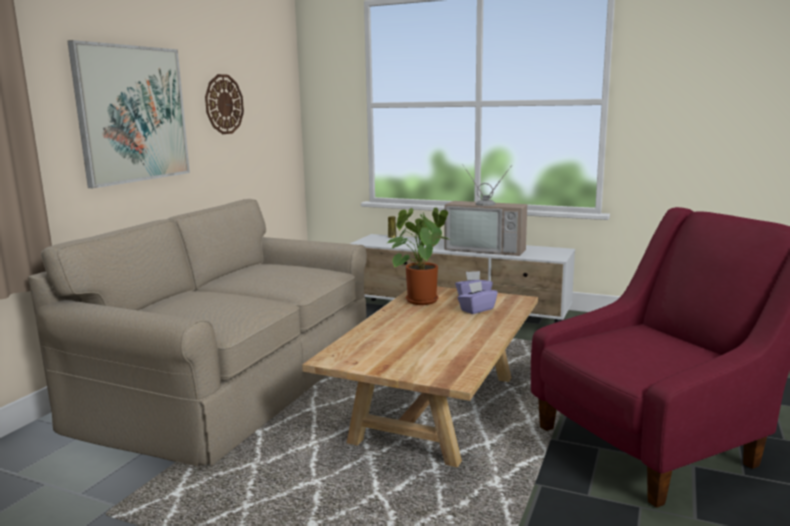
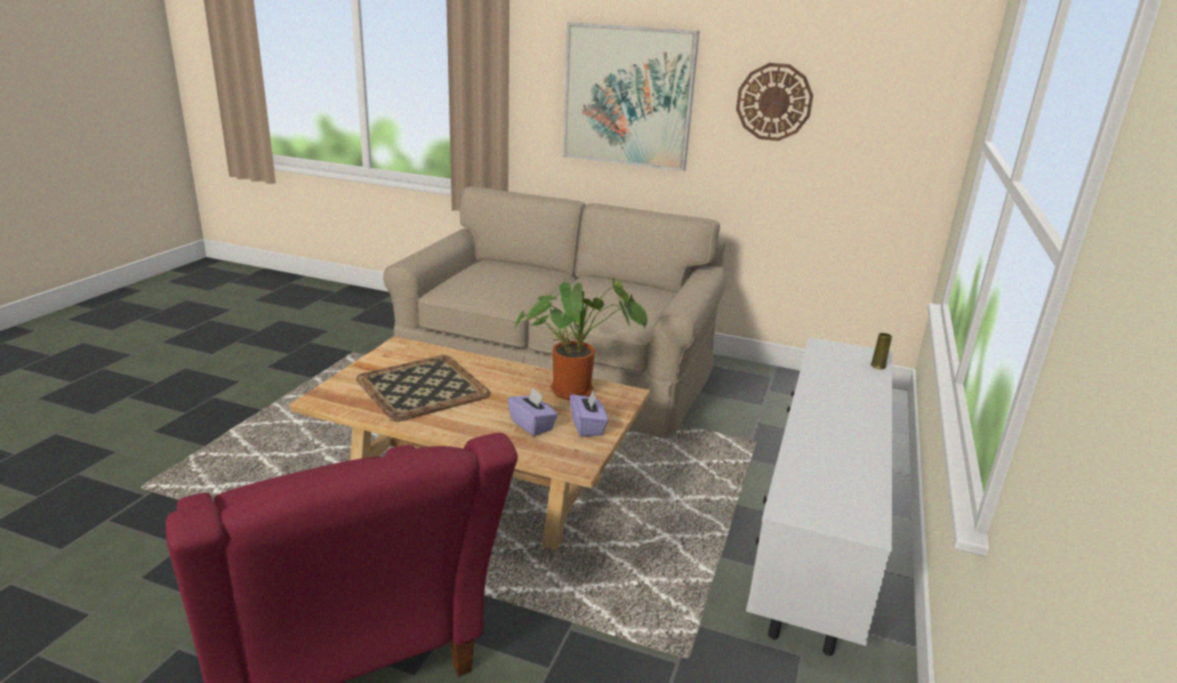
camera: 85 degrees right, 10 degrees up
(424, 343) = (421, 387): none -> tray
(487, 249) = (831, 442): television -> none

